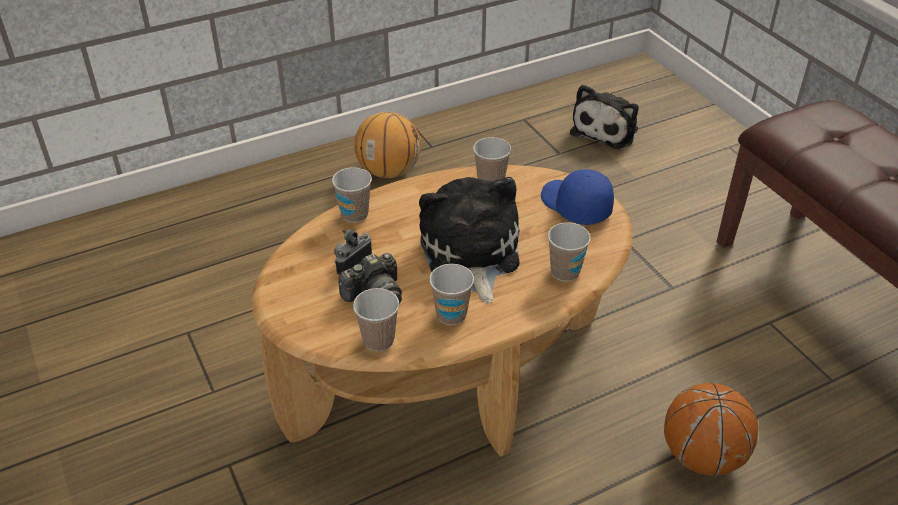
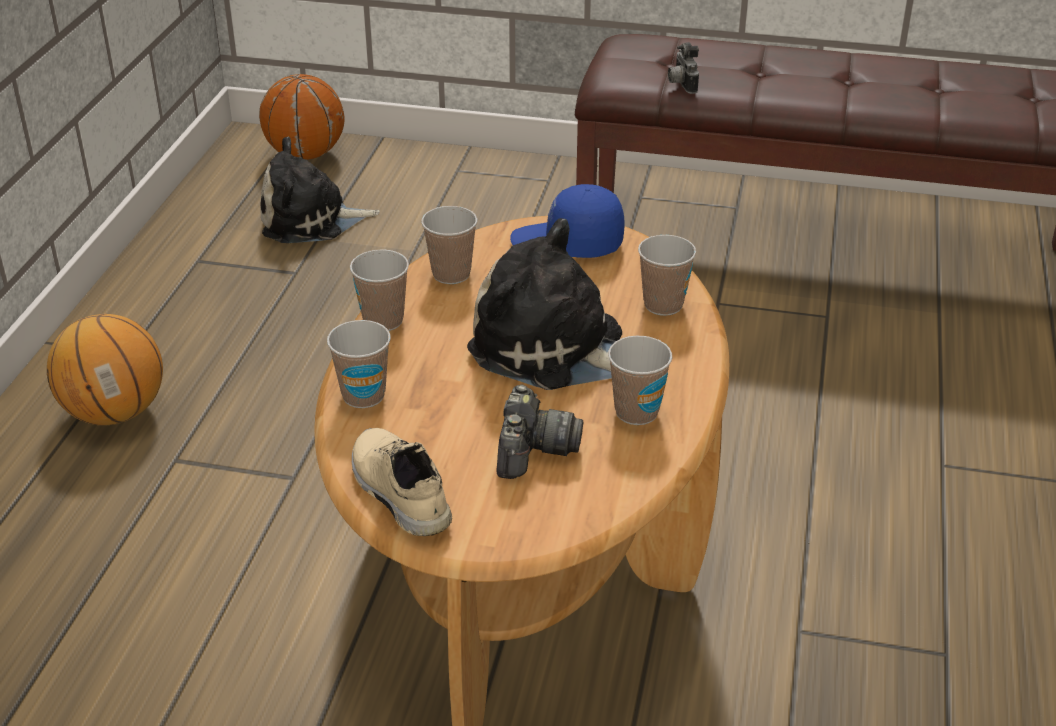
camera: 50 degrees left, 5 degrees down
(293, 268) = (397, 493): none -> beige shoe
(351, 261) = (448, 440): camera -> camera (681, 85)
(378, 340) = (615, 486): cup -> cup (383, 321)
(606, 130) = (311, 220): plush toy -> plush toy turned 105 degrees clockwise
(702, 456) = (832, 450): basketball -> basketball (305, 155)

